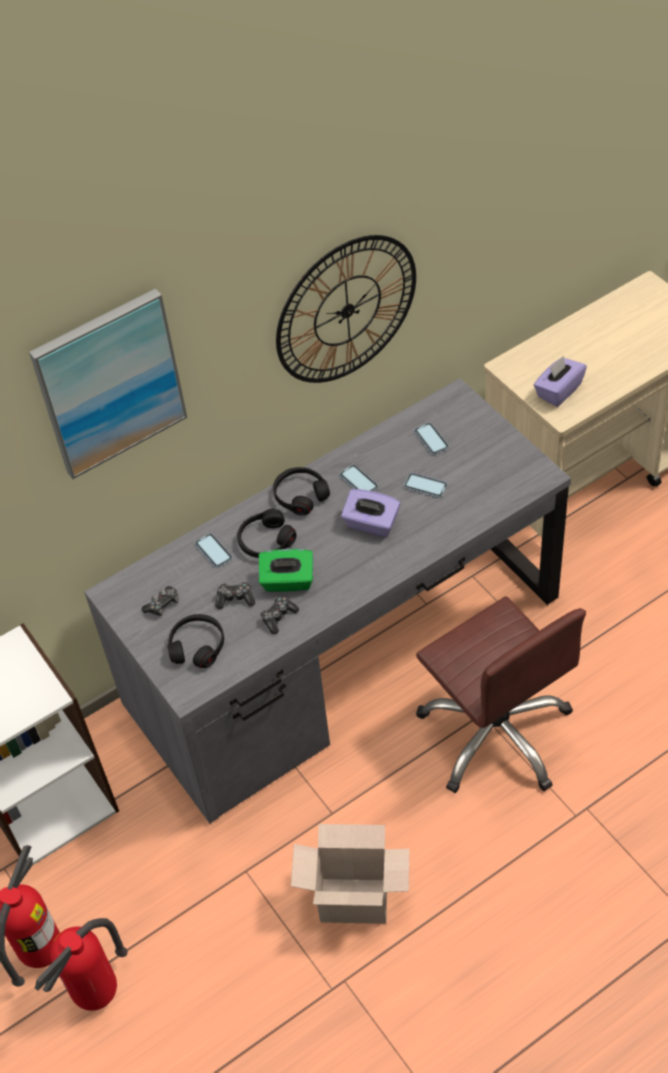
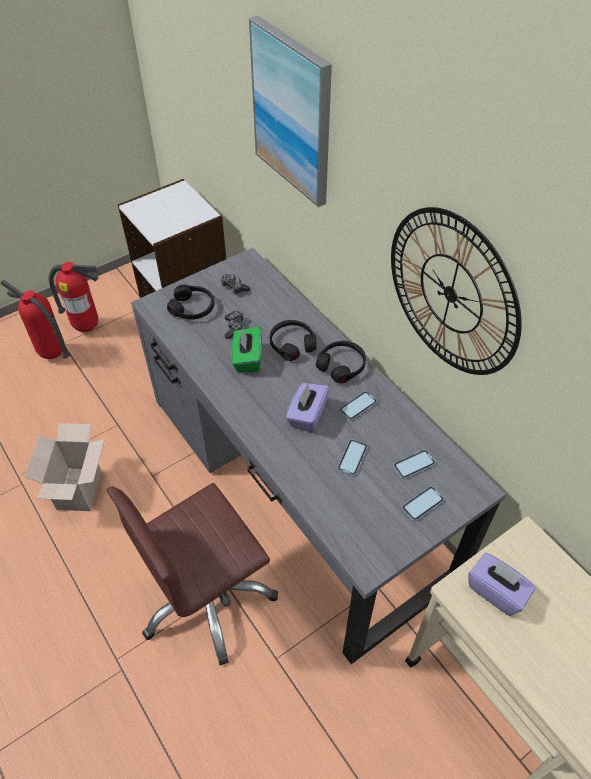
camera: 85 degrees right, 0 degrees up
(214, 551) = (283, 313): phone -> phone (422, 504)
(278, 617) = (212, 354): game controller -> none

